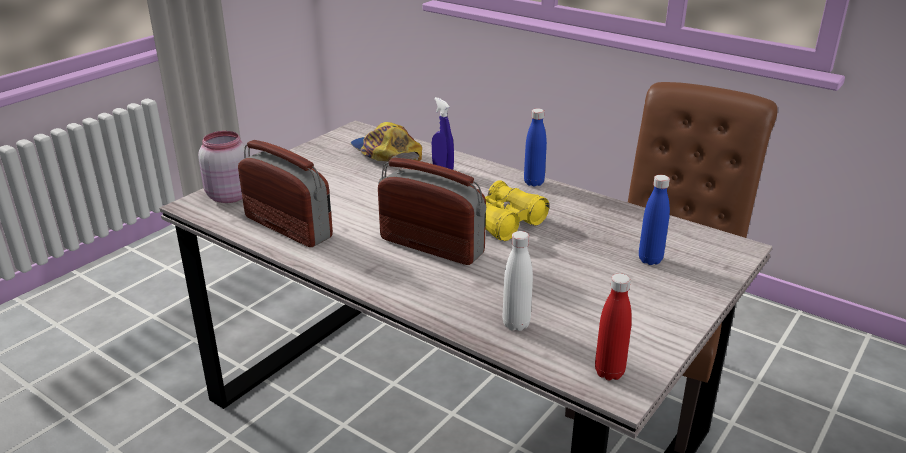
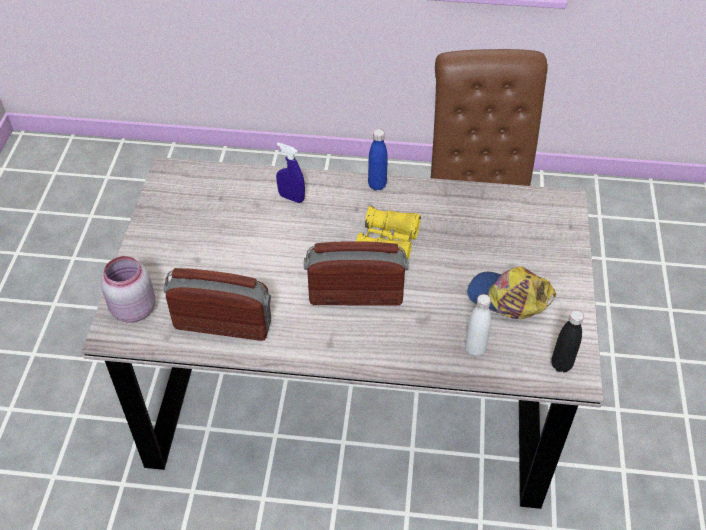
camera: 30 degrees left, 20 degrees up
(385, 153) = (224, 195): cap -> cap (508, 298)
(609, 372) = (561, 365): red bottle -> black bottle
(650, 260) = (518, 241): blue bottle -> none

